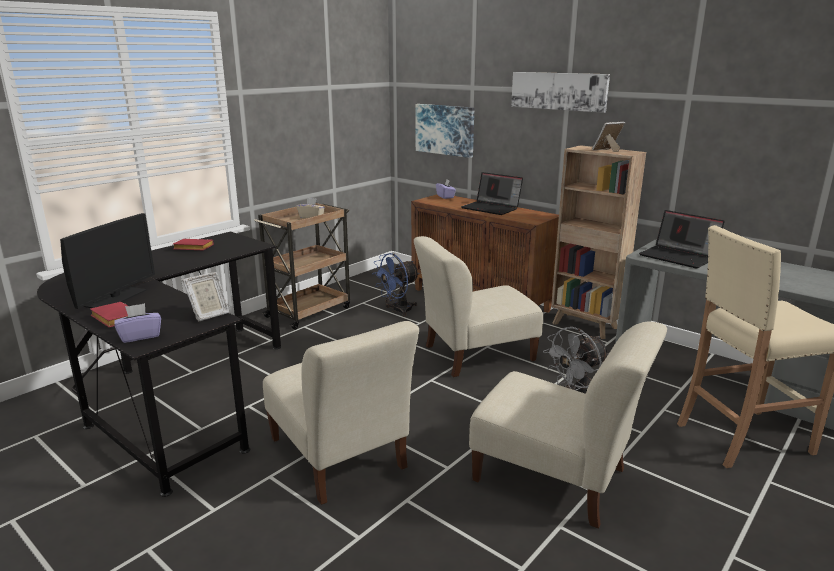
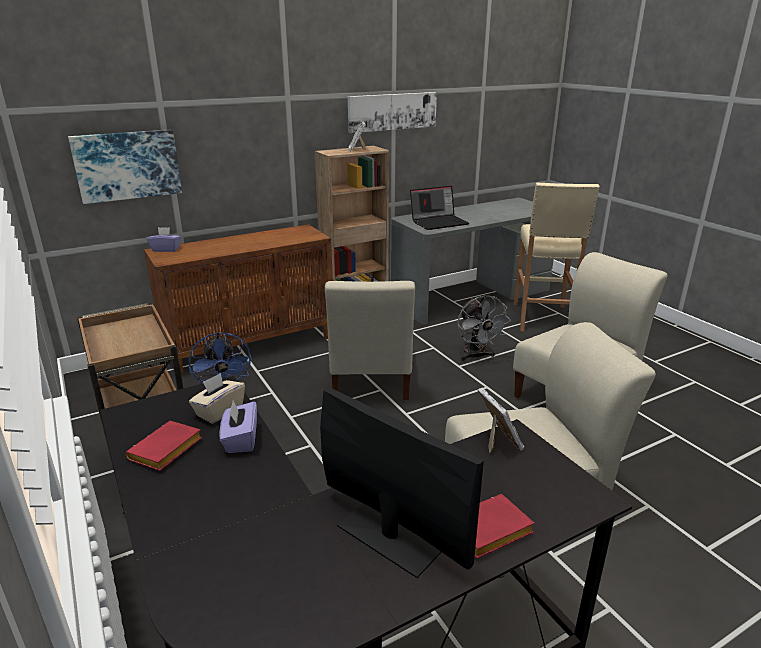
camera: 70 degrees left, 5 degrees up
(140, 336) = (561, 502): purple tissue box -> purple tissue box (240, 440)
(311, 217) = (132, 334): beige tissue box -> beige tissue box (219, 411)
(492, 208) = (248, 241): laptop -> none
(558, 91) = (279, 98): picture -> picture (392, 111)

